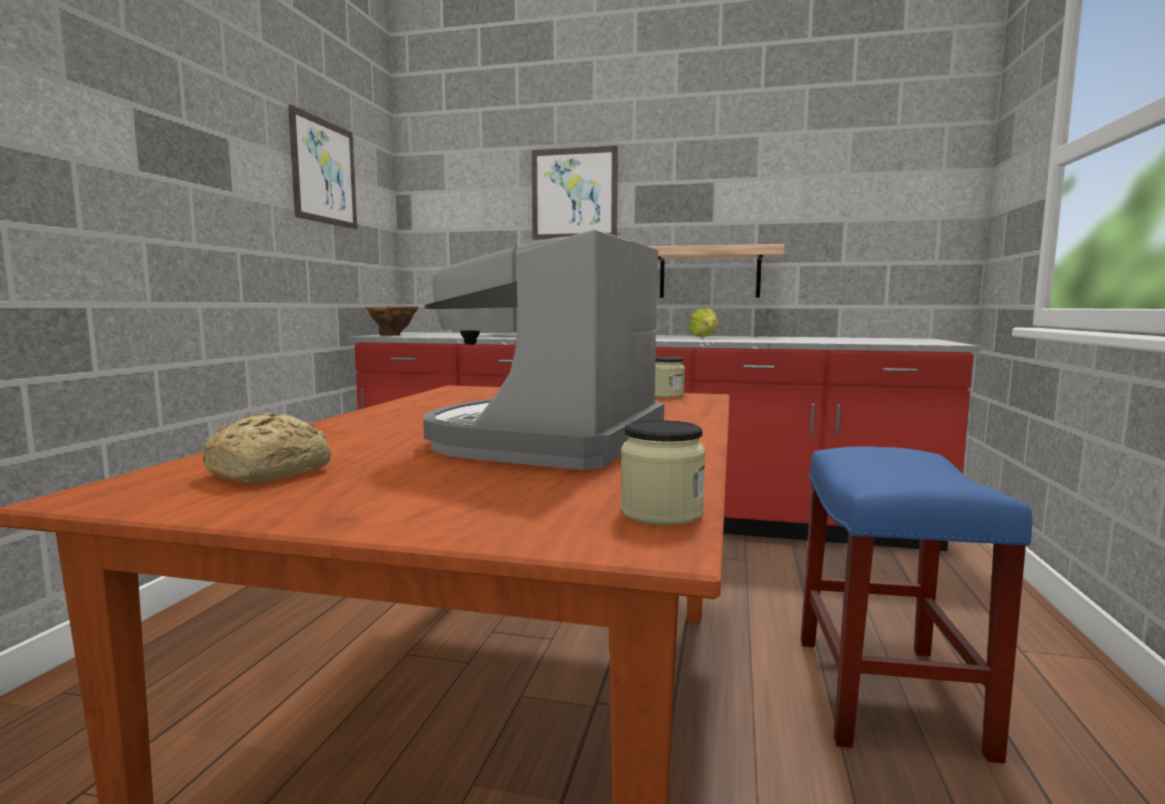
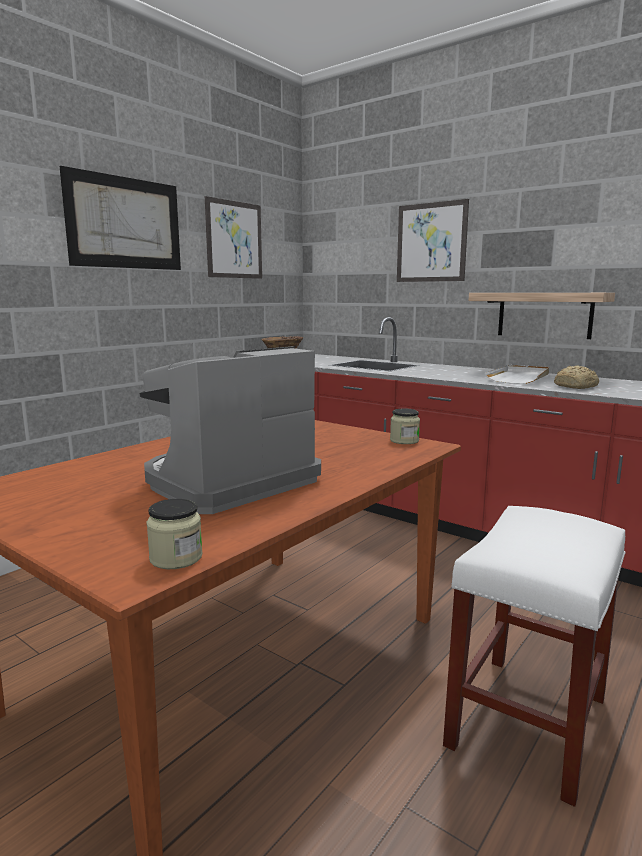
camera: 25 degrees right, 5 degrees up
(186, 118) = (125, 223): none -> picture
(273, 472) = (52, 487): bread -> bread (576, 386)
(704, 338) = (519, 377): lettuce -> white tray
(889, 695) = (527, 723): blue stool -> white stool

